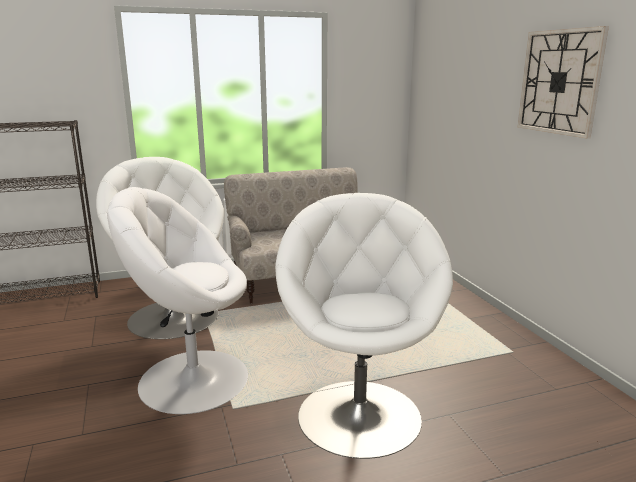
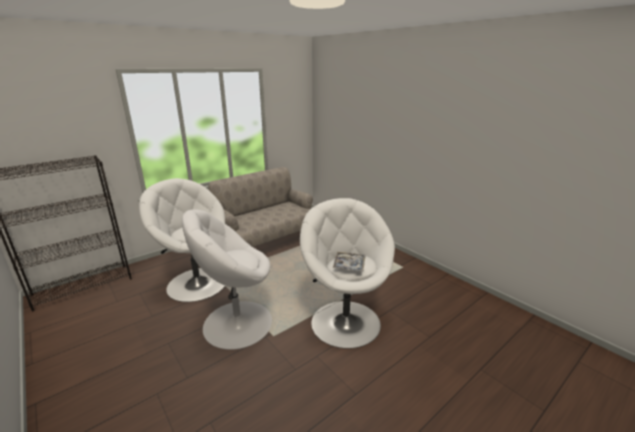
camera: 20 degrees left, 5 degrees up
(357, 304) = (349, 265): none -> tray
(559, 82) = (417, 119): wall clock -> none

